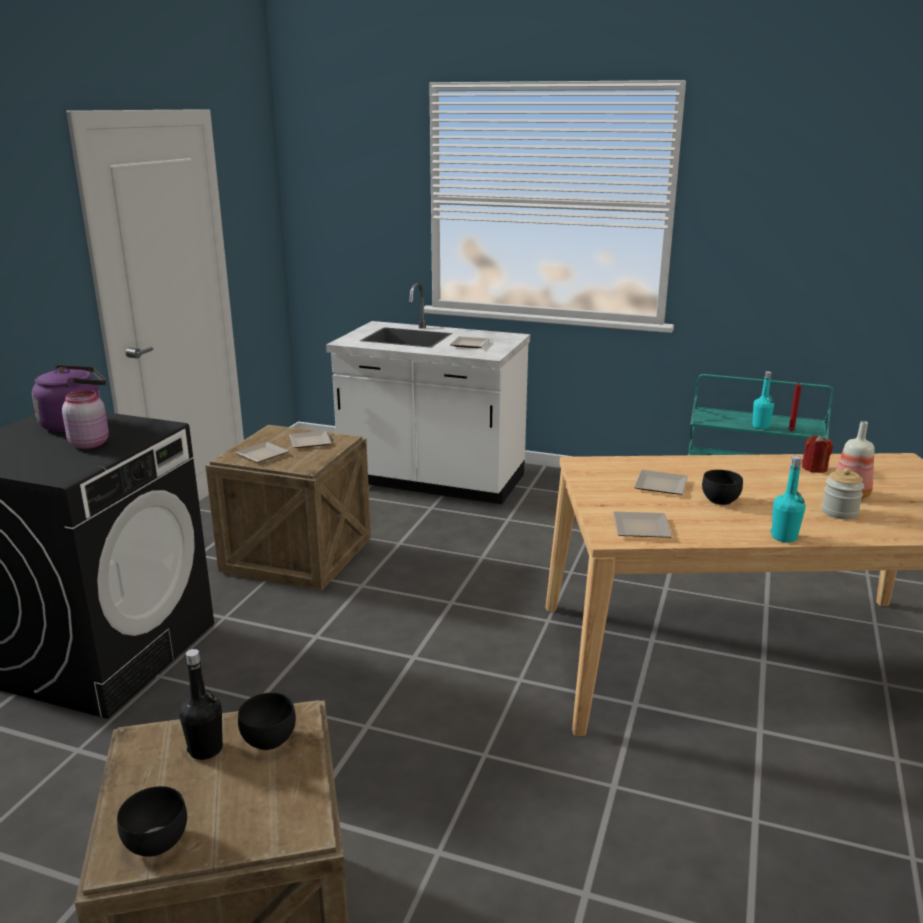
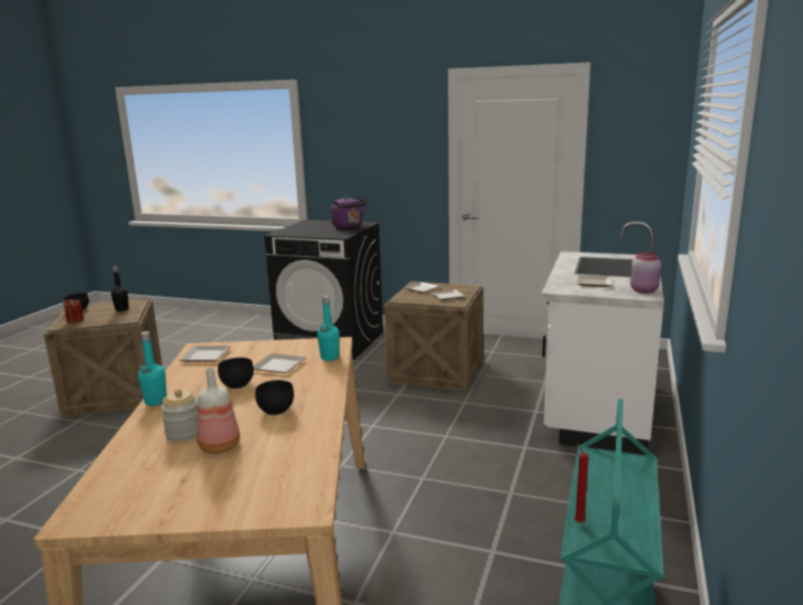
camera: 90 degrees right, 5 degrees down
(90, 444) = (318, 231): pink jar -> pink jar (644, 290)
(267, 740) = (118, 316): black bowl -> black bowl (276, 410)
(760, 426) = (589, 497): turquoise bottle -> turquoise bottle (330, 358)
(814, 468) = (295, 438): red candle -> red candle (75, 320)

